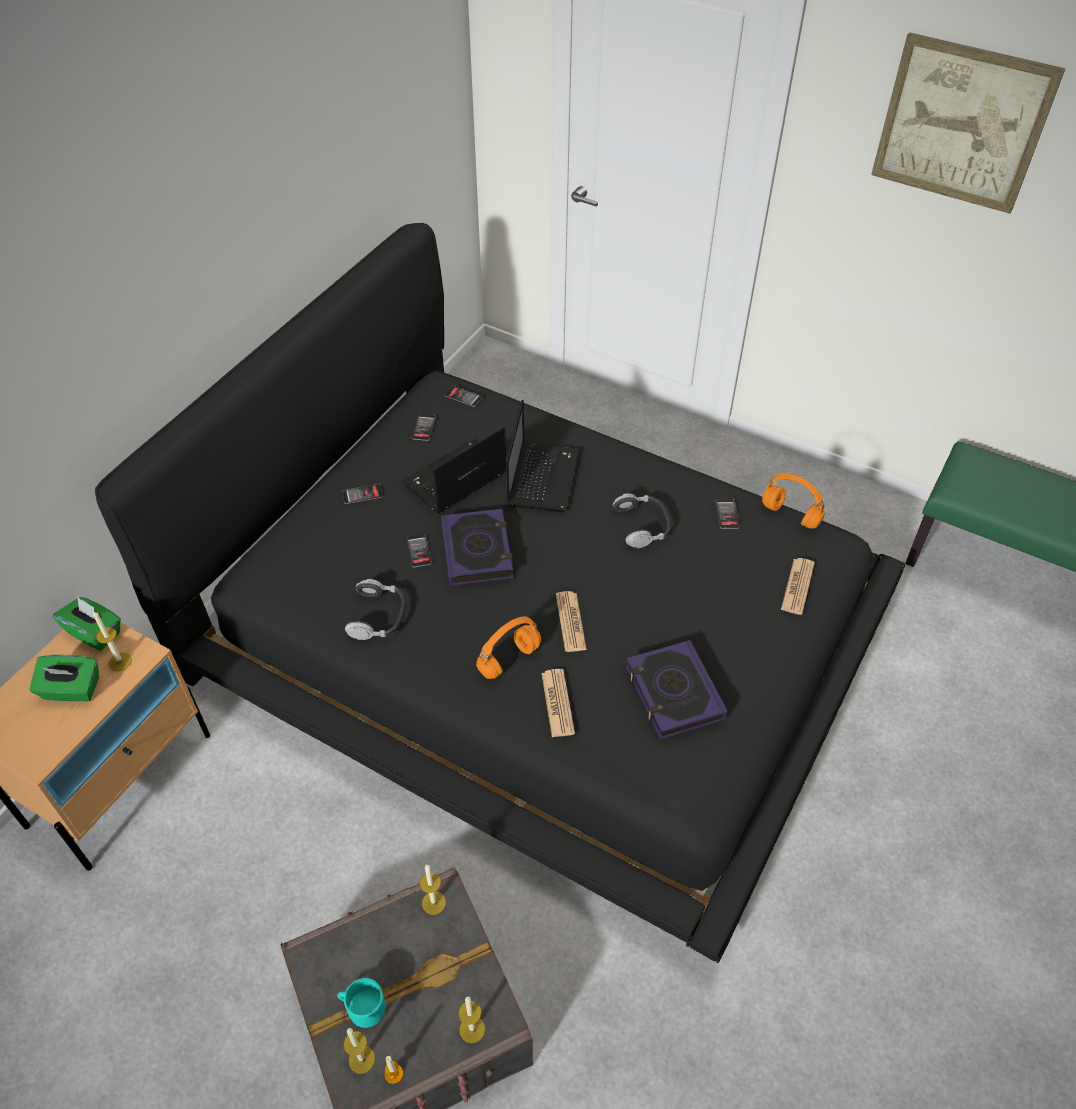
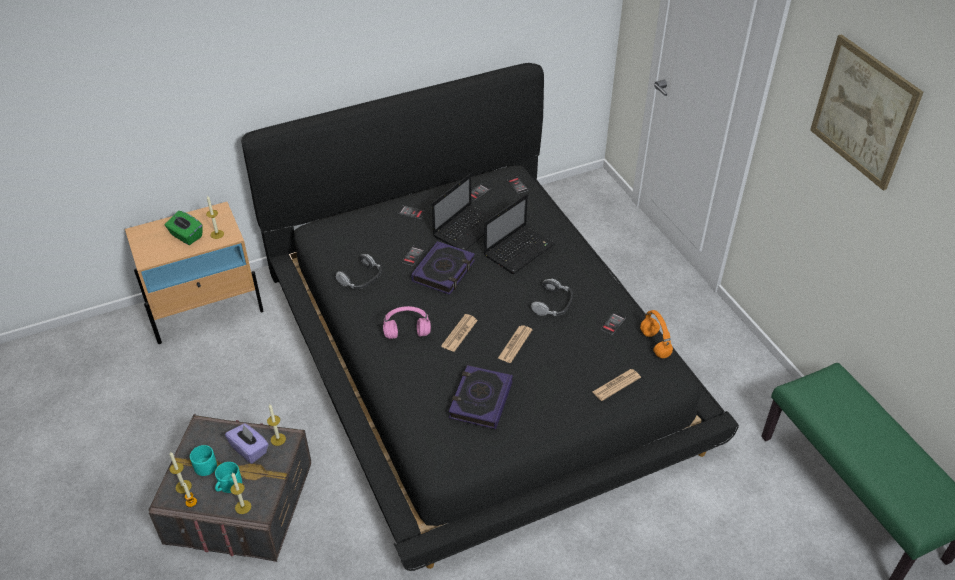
camera: 35 degrees right, 5 degrees down
(95, 632) = (218, 215): green tissue box -> none
(408, 943) = (249, 449): none -> purple tissue box
(424, 1013) = (228, 485): none -> turquoise mug
(454, 480) = (467, 228): laptop -> laptop turned 135 degrees clockwise
(509, 659) = (408, 334): orange headphones -> pink headphones
(557, 703) = (412, 370): newspaper -> newspaper (515, 344)

